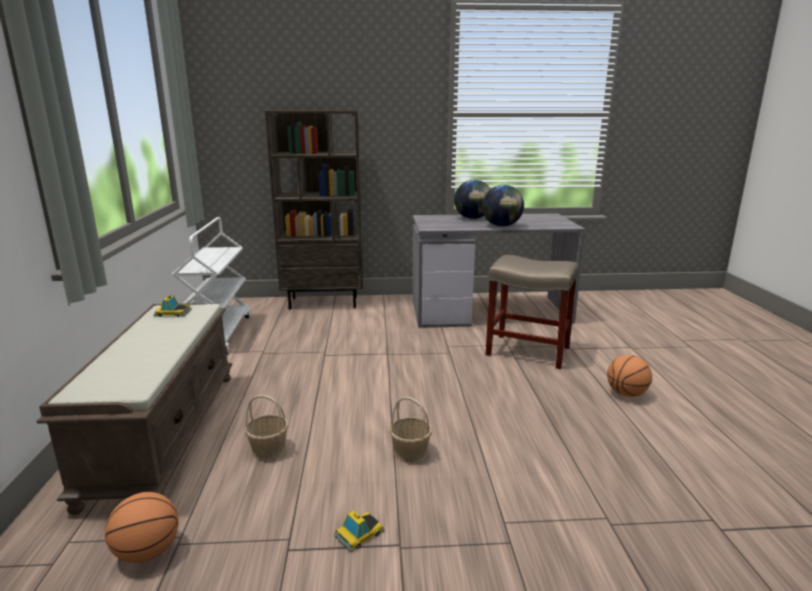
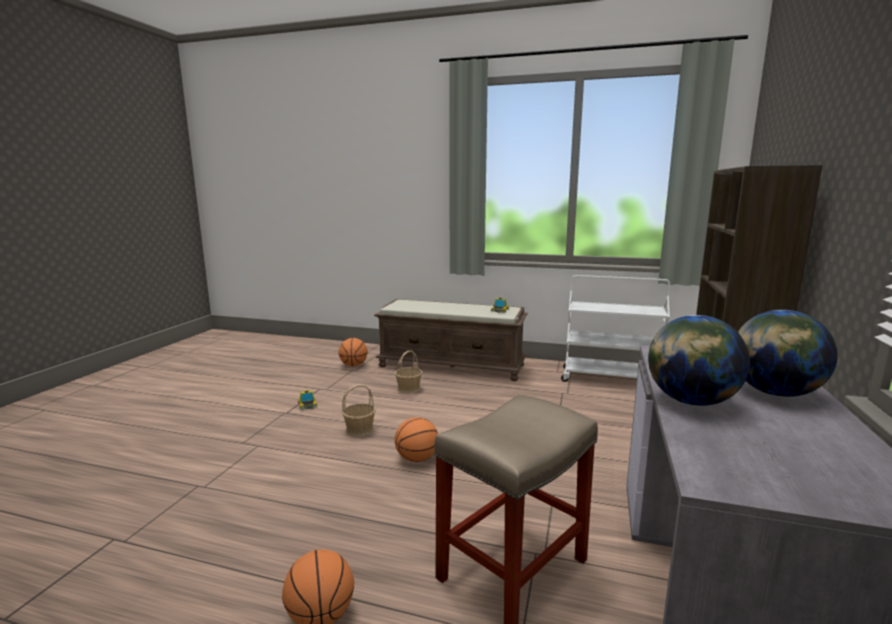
camera: 110 degrees right, 5 degrees down
(443, 402) = (417, 459): none -> basketball

